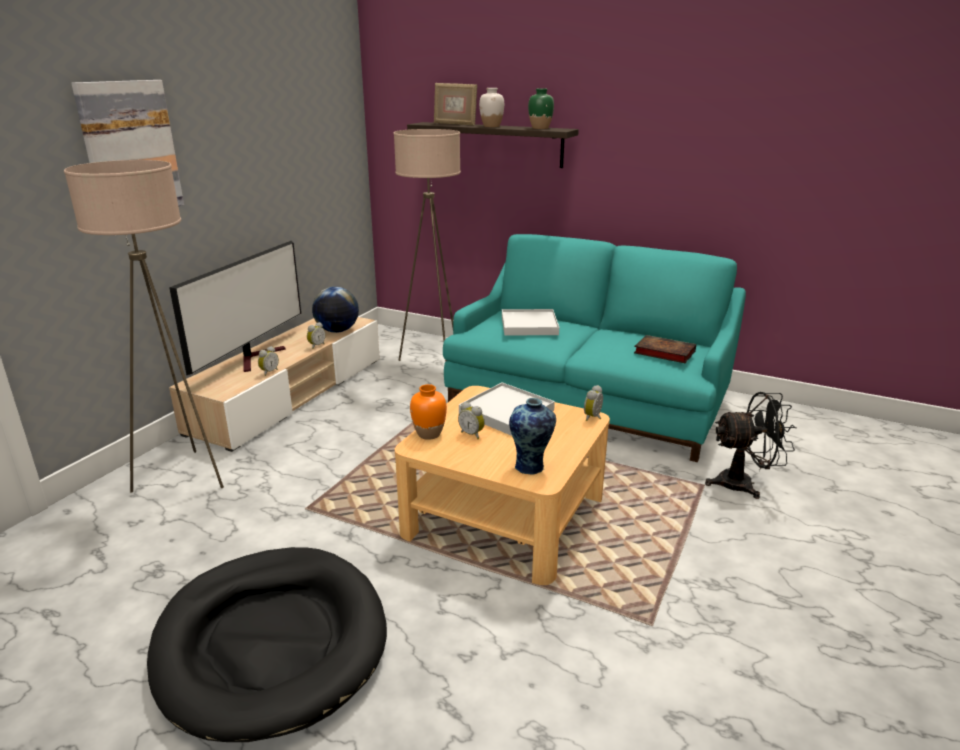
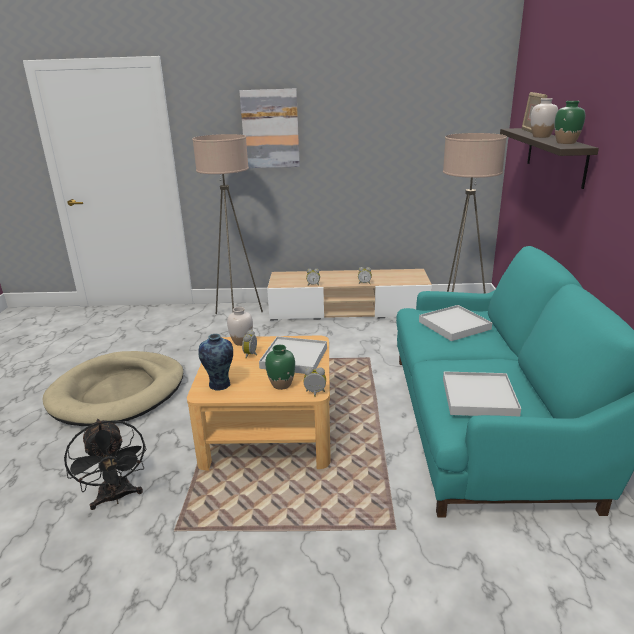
camera: 65 degrees right, 0 degrees up
(257, 357) = (329, 275): television -> none
(271, 642) = (118, 392): black dog bed -> beige dog bed
(337, 331) = (395, 281): globe -> none
(429, 434) = (241, 342): orange vase -> white vase
(561, 430) = (281, 384): none -> green vase
(662, 352) = (478, 397): book -> white tray
(743, 484) = (424, 560): black fan -> black fan (116, 497)

